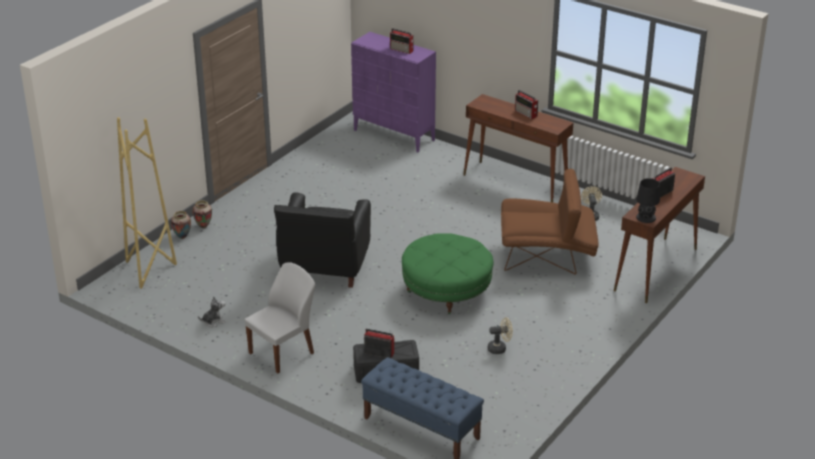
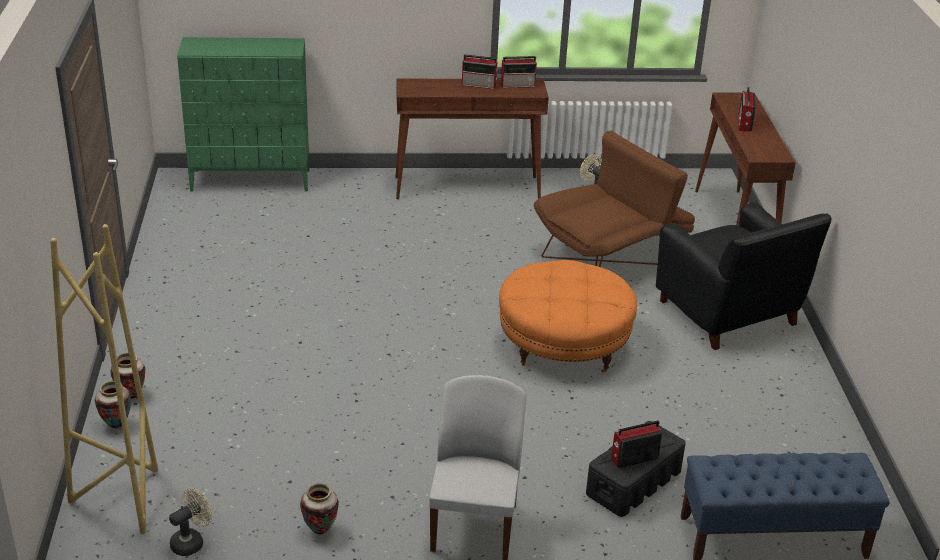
camera: 40 degrees left, 0 degrees up
(213, 321) = (320, 530): plush toy -> vase
(324, 267) = (375, 380): black armchair -> black armchair (728, 314)
(394, 136) = (251, 181): purple dresser -> green dresser
(402, 50) = (259, 47): radio -> radio (518, 85)
(447, 291) = (563, 345): green ottoman -> orange ottoman
(500, 348) = (713, 387): beige fan -> beige fan (191, 542)
(645, 217) = (771, 154): black table lamp -> none

